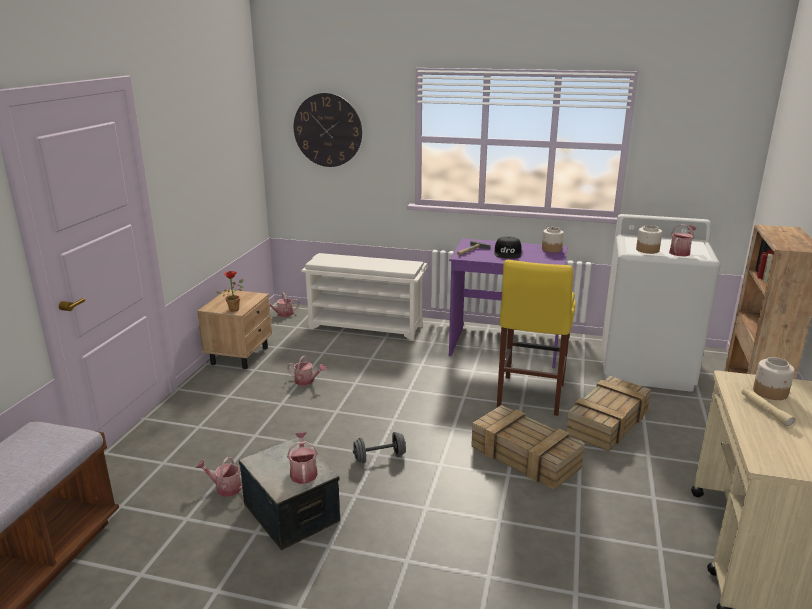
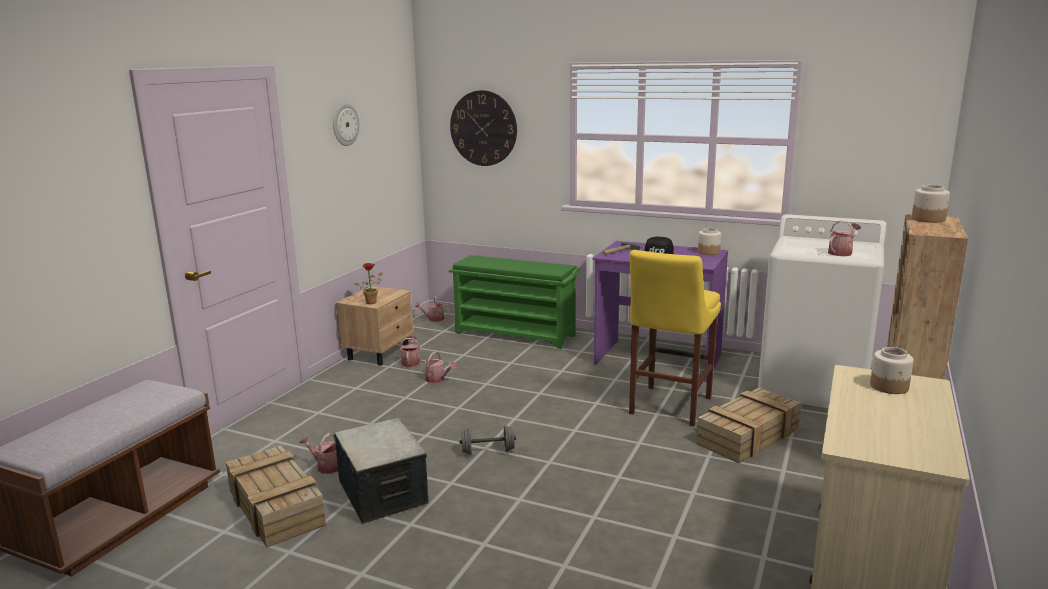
camera: 10 degrees right, 5 degrees down
(197, 132) = (345, 124): none -> wall clock
(303, 472) = (392, 447): watering can -> watering can (411, 362)
(367, 327) = (516, 334): white shoe rack -> green shoe rack
(526, 457) = (645, 462): crate -> crate (277, 508)
(647, 250) = (804, 250): jar -> jar (928, 219)
(765, 411) = (873, 402): beige flashlight -> none

